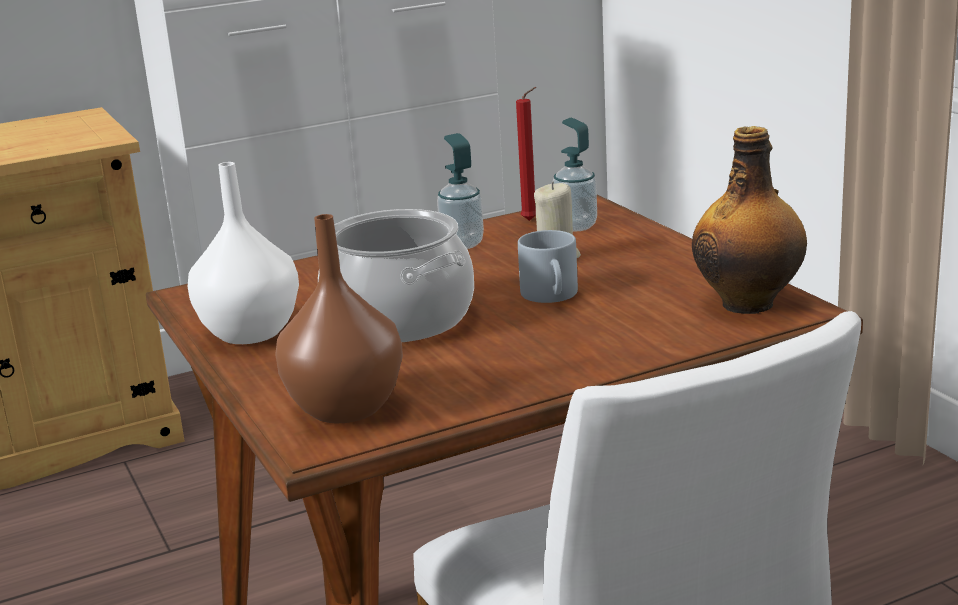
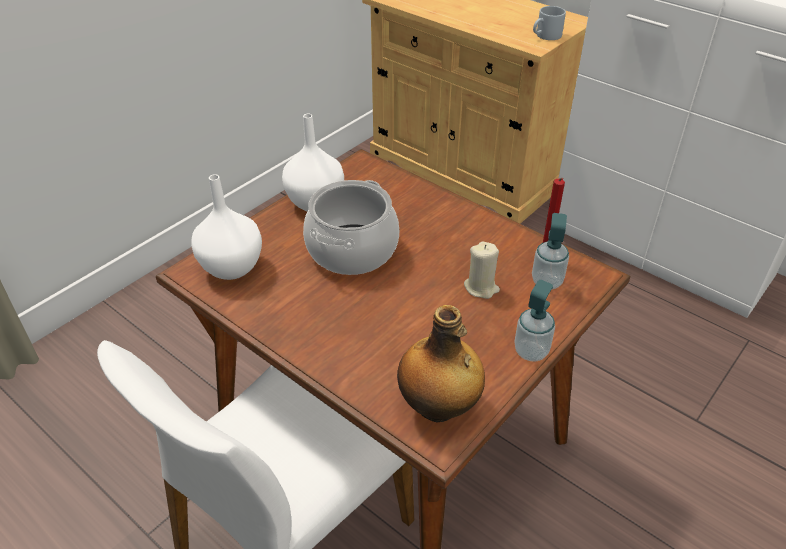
camera: 65 degrees right, 20 degrees up
(343, 409) = (230, 267): brown vase -> white vase
(462, 244) = (483, 238): soap dispenser -> soap dispenser (531, 351)
(552, 296) = (412, 304): grey mug -> grey mug (546, 36)

